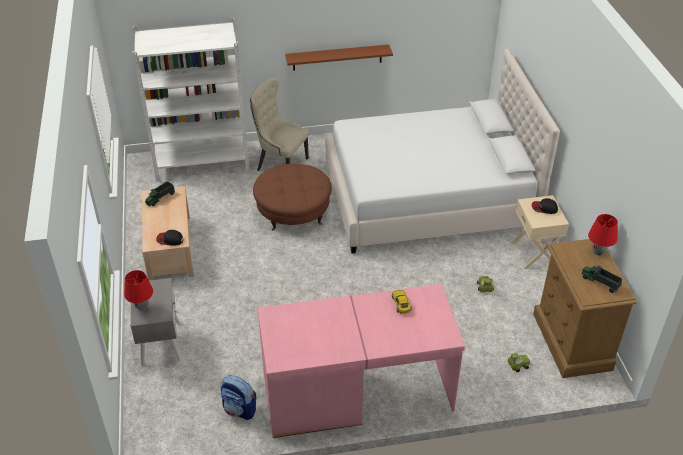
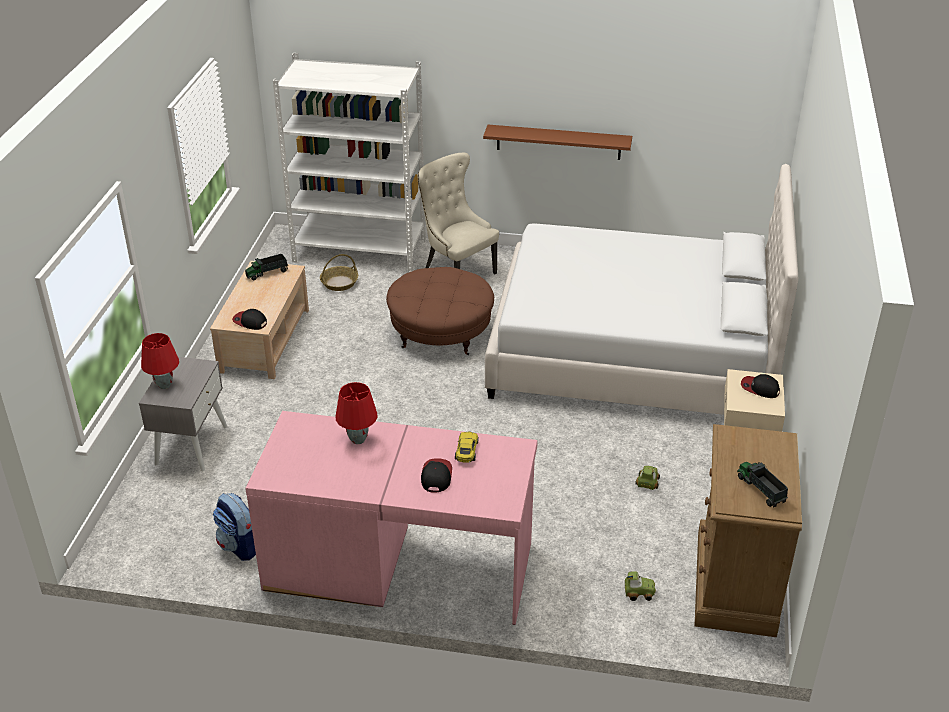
camera: 20 degrees right, 5 degrees down
(200, 190) = (339, 283): none -> basket
(392, 328) = (436, 476): none -> cap
(598, 252) = (782, 451): red table lamp -> red table lamp (358, 440)

